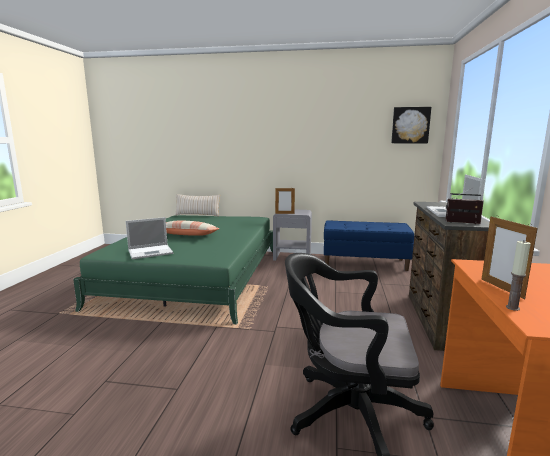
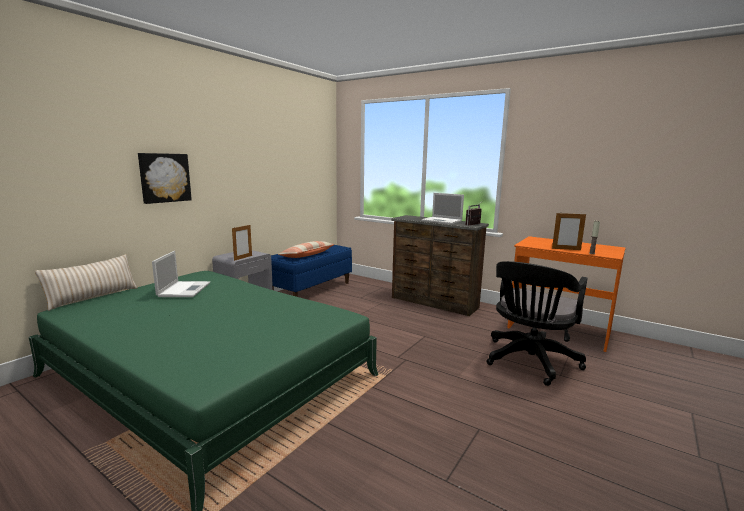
camera: 65 degrees left, 0 degrees up
(151, 252) = (258, 345): laptop -> laptop (184, 289)
(187, 235) = (211, 315): pillow -> pillow (307, 255)
(410, 125) = (317, 151): picture -> picture (164, 177)

